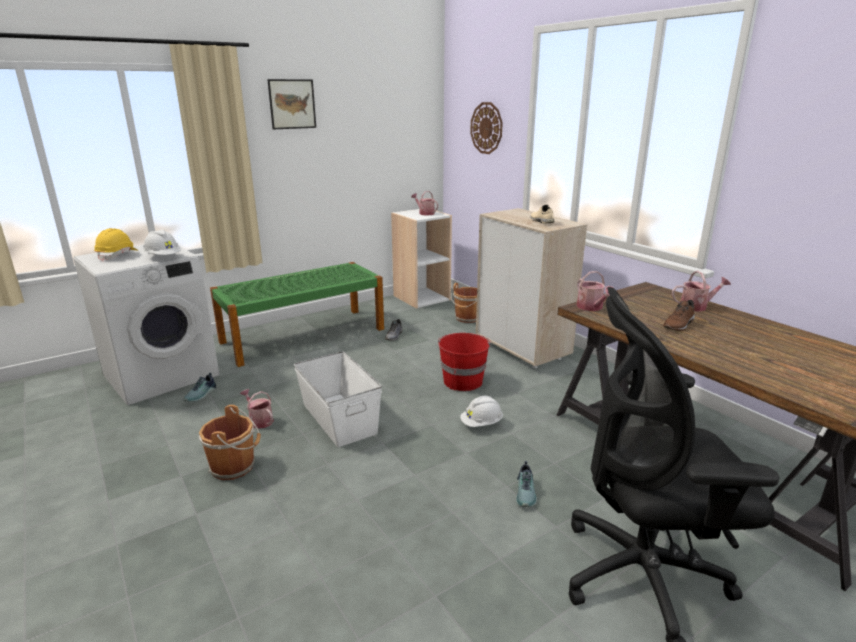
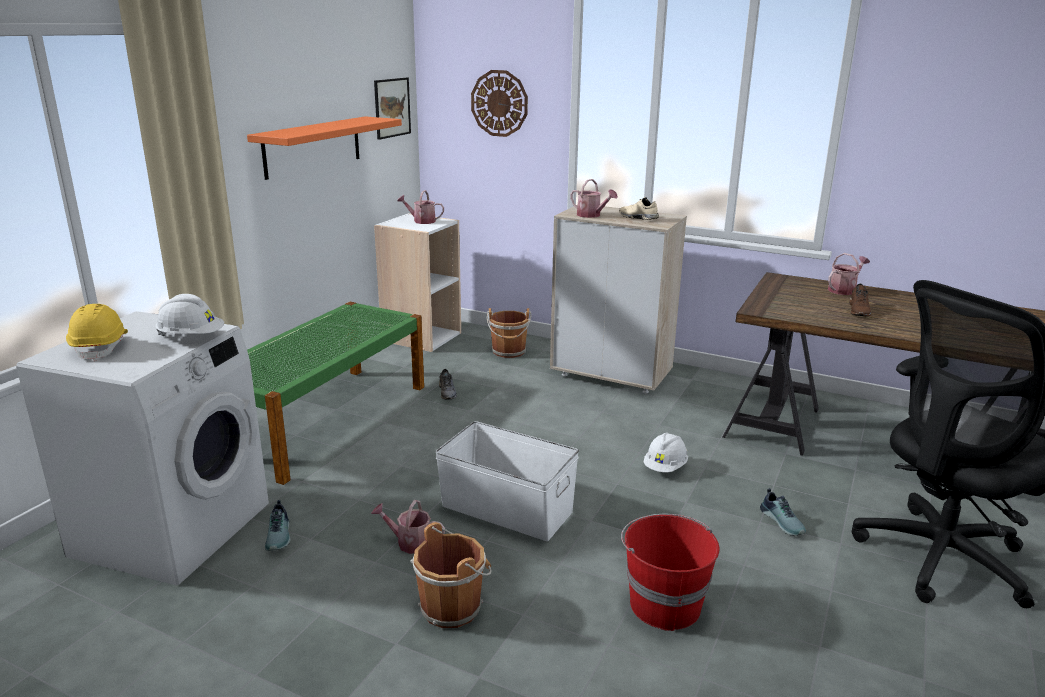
camera: 30 degrees left, 0 degrees up
(292, 104) = (260, 79): picture -> picture (392, 108)
(337, 152) = (313, 146): none -> orange shelf
(462, 381) = (591, 426): red bucket -> red bucket (663, 604)
(591, 308) = (767, 308): watering can -> watering can (591, 215)

